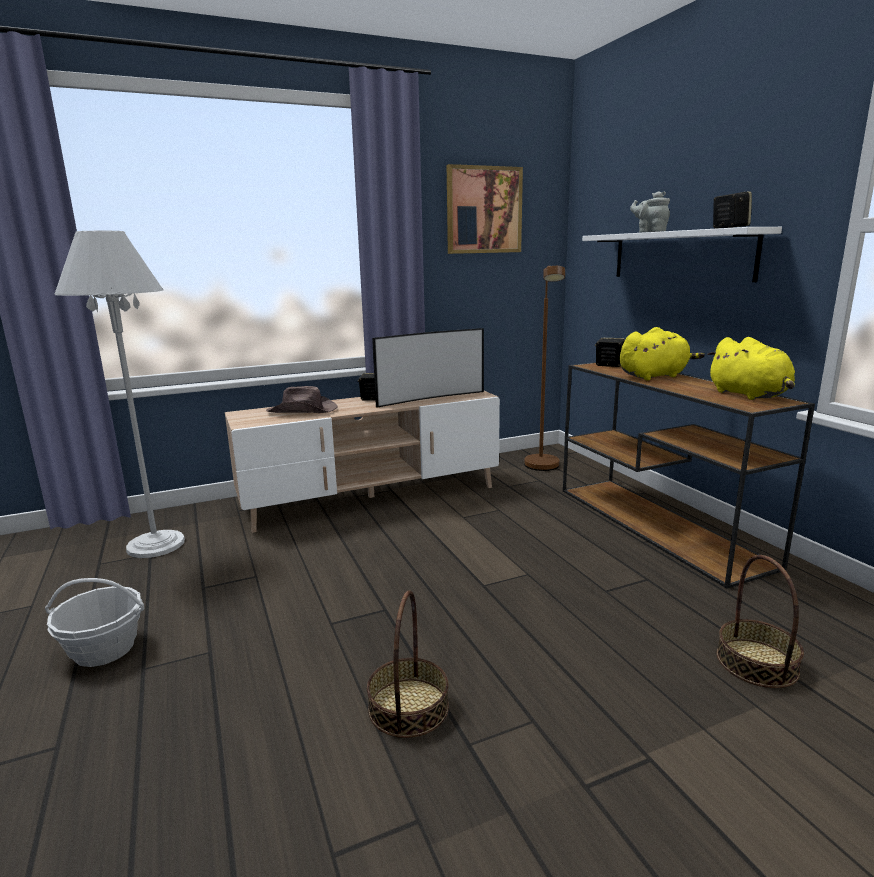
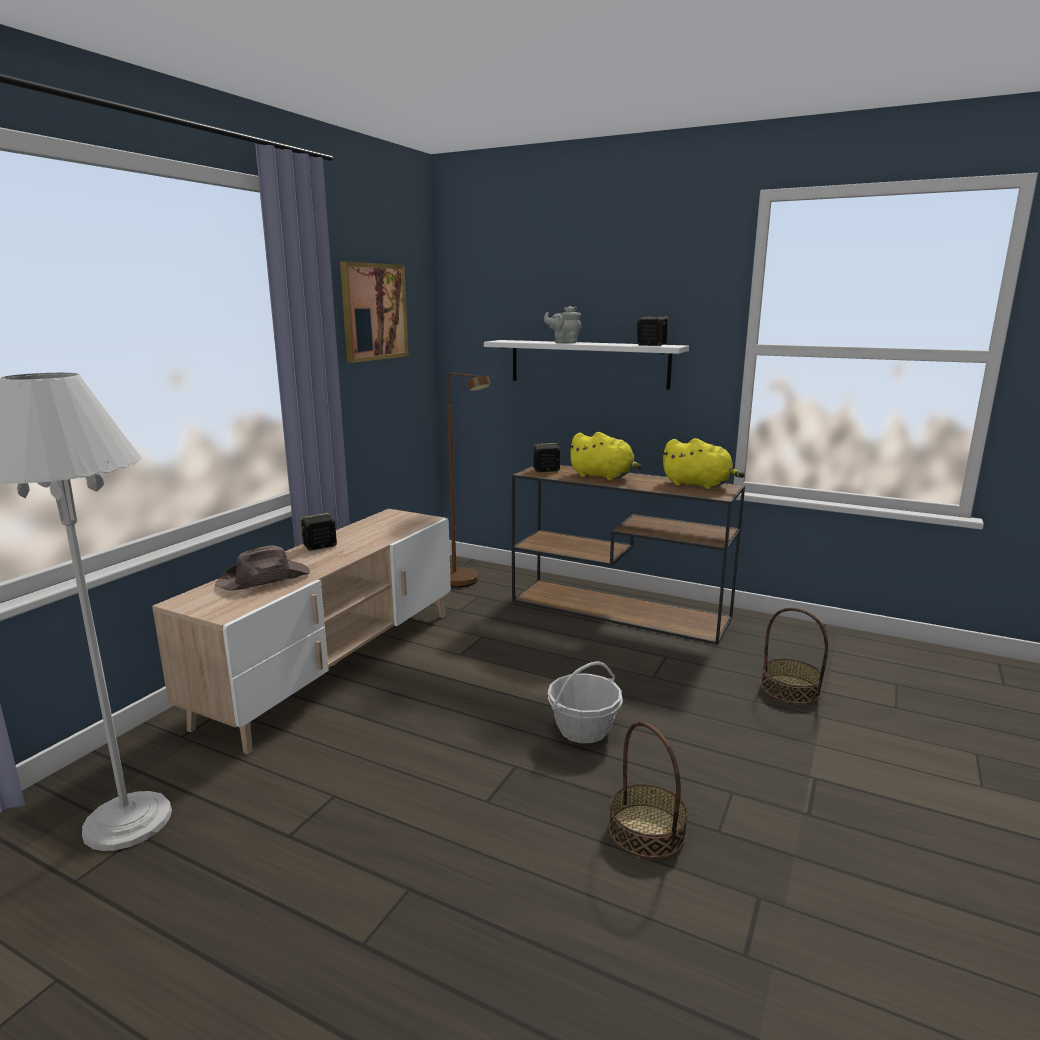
camera: 40 degrees left, 0 degrees up
(104, 649) = (275, 957): basket -> basket (583, 729)
(429, 398) = (382, 533): television -> none
(655, 376) = (603, 477): yellow plush toy -> yellow plush toy turned 90 degrees clockwise

